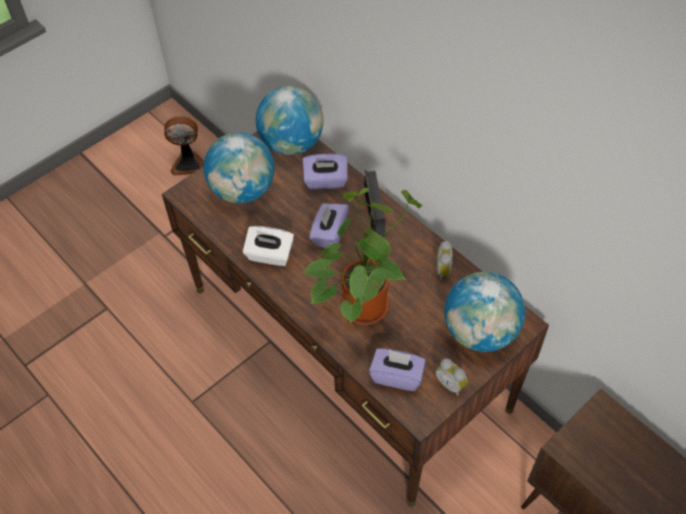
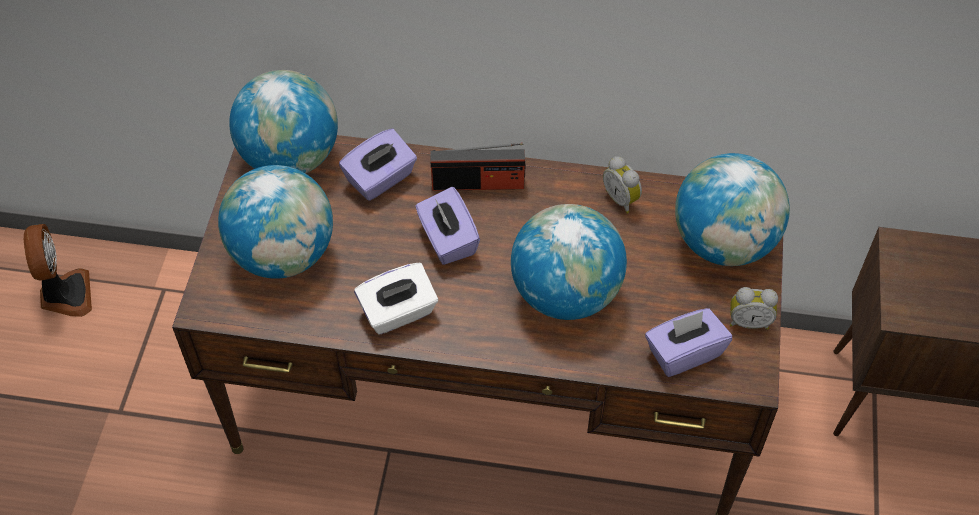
camera: 40 degrees left, 0 degrees up
(188, 163) = (65, 295): fan -> fan turned 60 degrees counterclockwise
(363, 301) = (565, 293): potted plant -> globe
(374, 214) = (478, 183): radio -> radio turned 135 degrees clockwise

